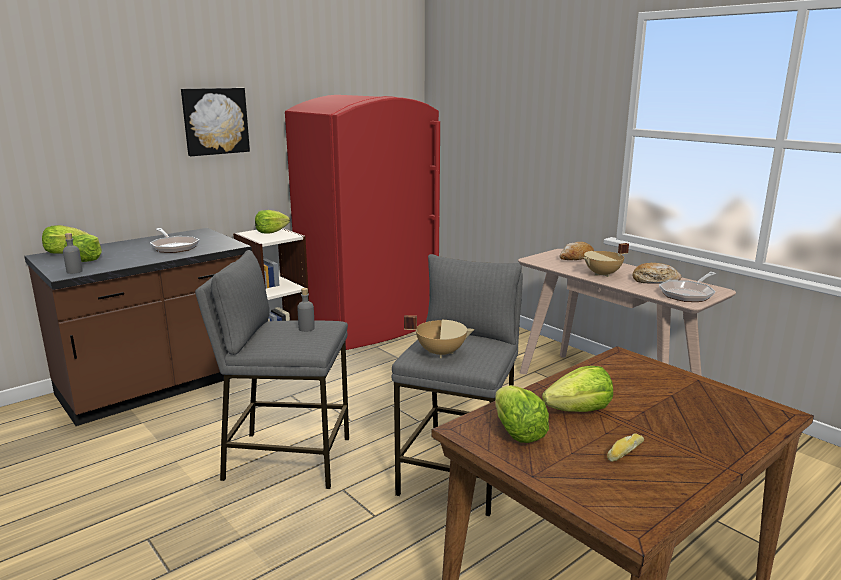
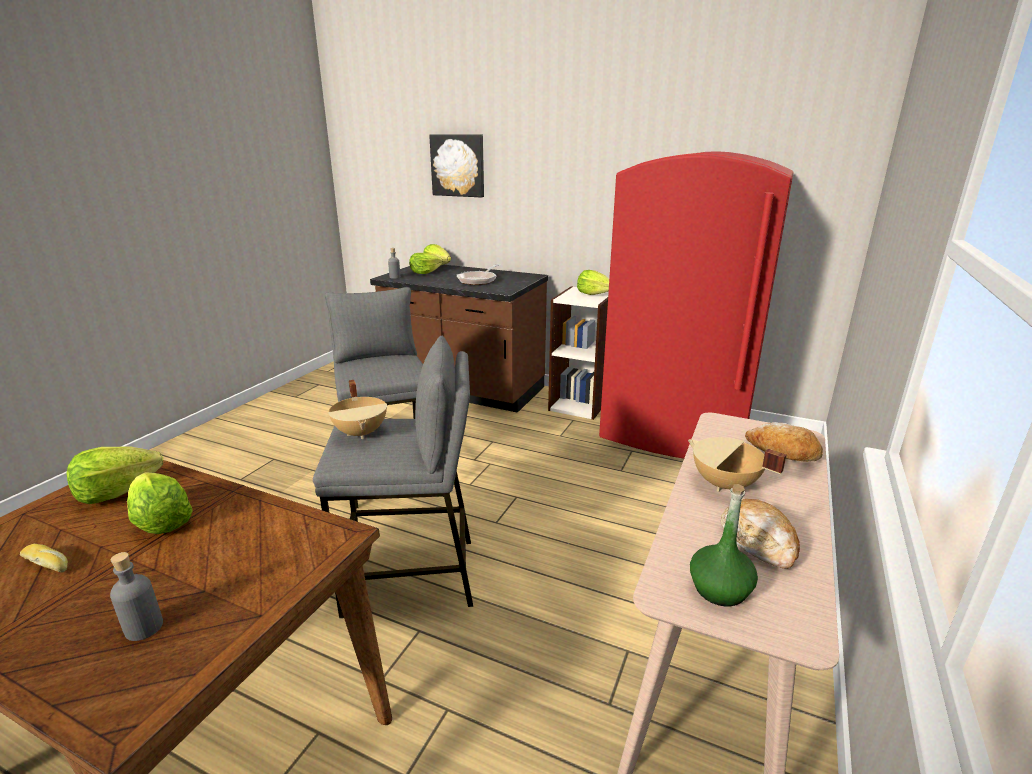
camera: 65 degrees right, 5 degrees up
(215, 121) = (569, 173): picture -> picture (458, 165)
(306, 328) = (392, 369): grey bottle -> grey bottle (144, 628)
(688, 294) = (720, 589): frying pan -> green bottle

